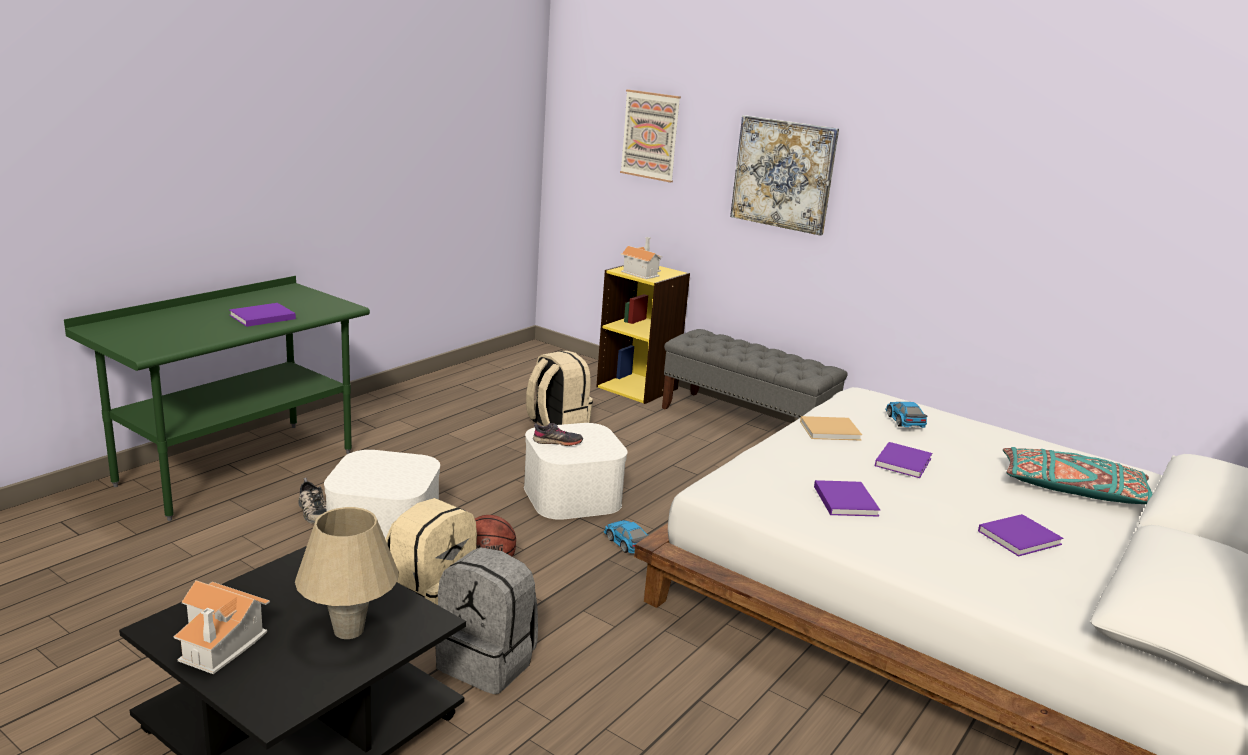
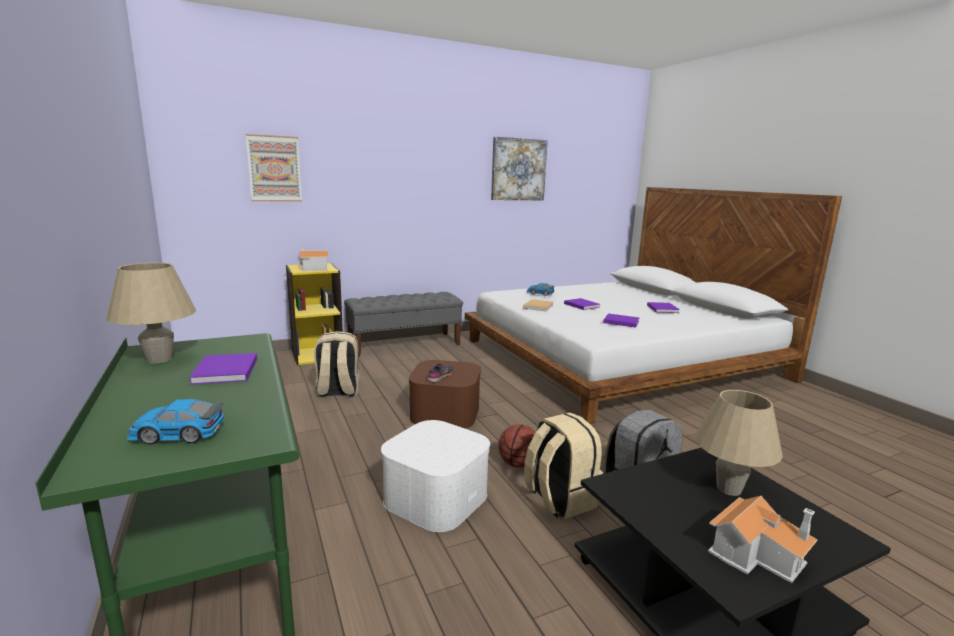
camera: 60 degrees left, 5 degrees down
(273, 296) = (159, 359): none -> beige table lamp
(312, 511) = (368, 529): shoe -> none
(571, 495) = (445, 412): white storage box -> brown storage box
(626, 542) = (517, 412): toy car -> toy car (177, 433)
(783, 174) = (387, 183): picture -> picture (518, 169)
(1072, 490) = (620, 293): turquoise pillow -> none

